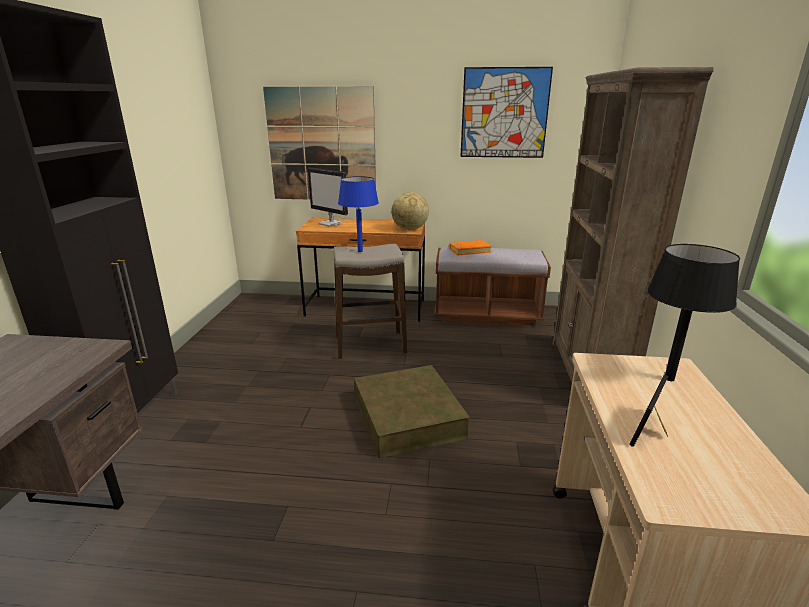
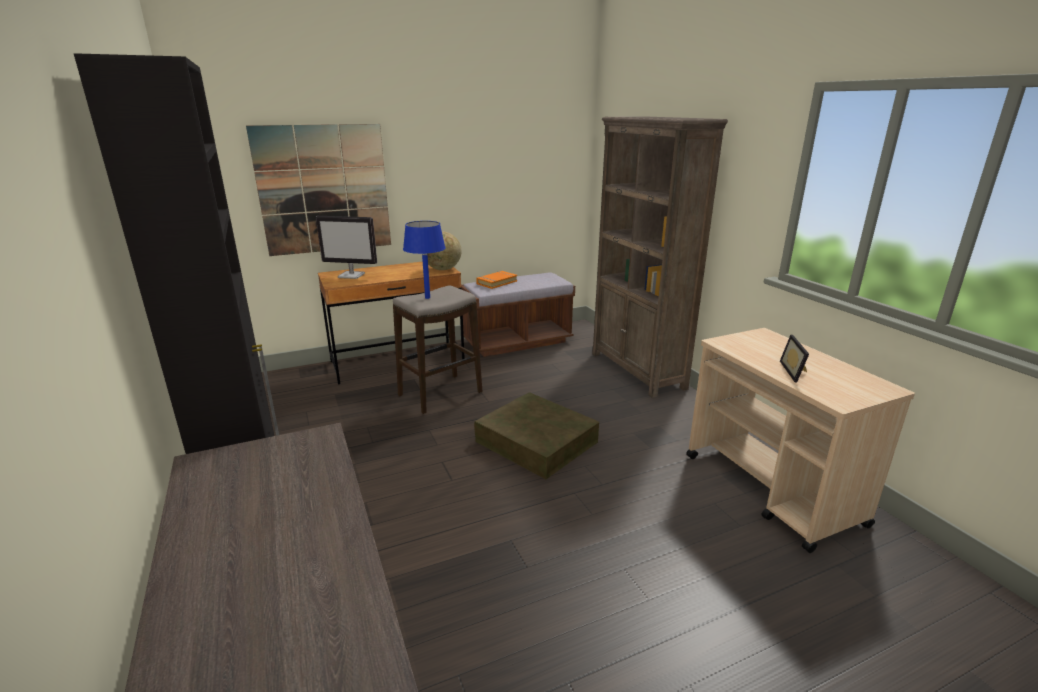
camera: 30 degrees left, 0 degrees up
(504, 113) = (509, 147): picture -> none
(669, 379) = (769, 341): black table lamp -> none

